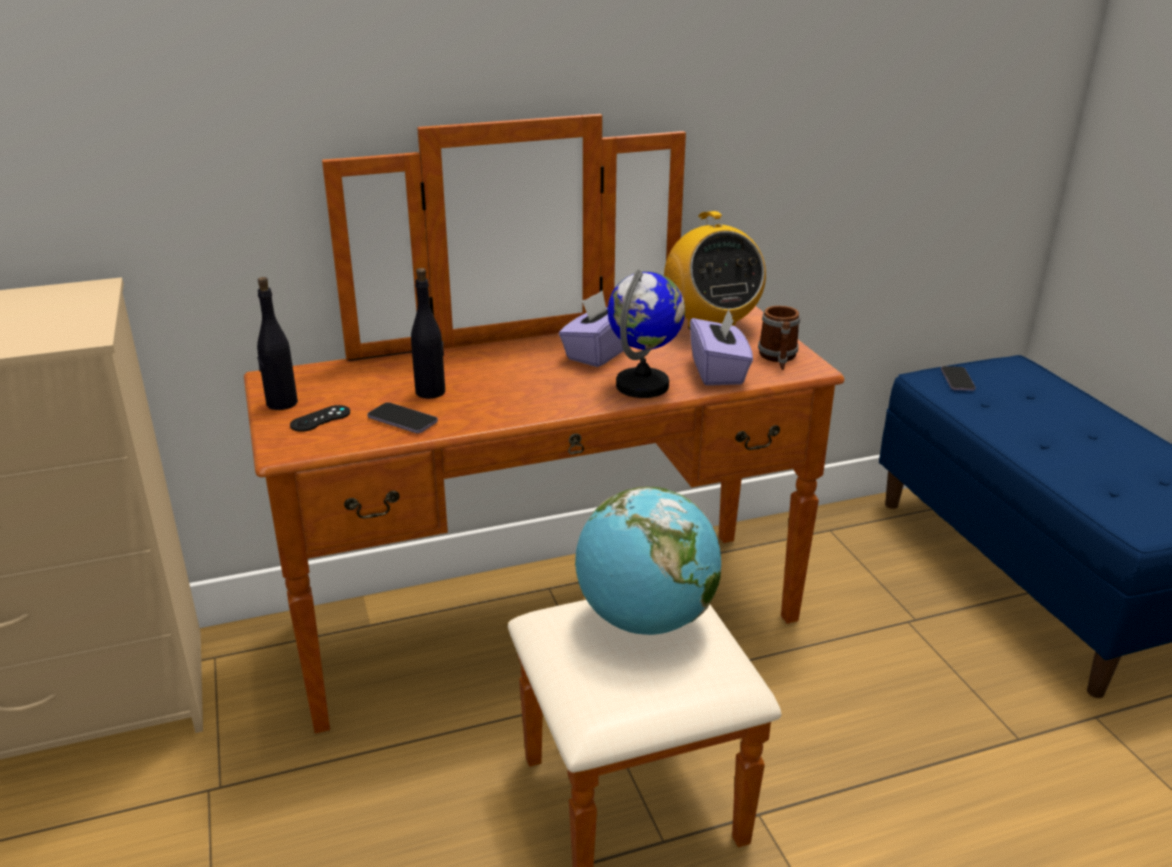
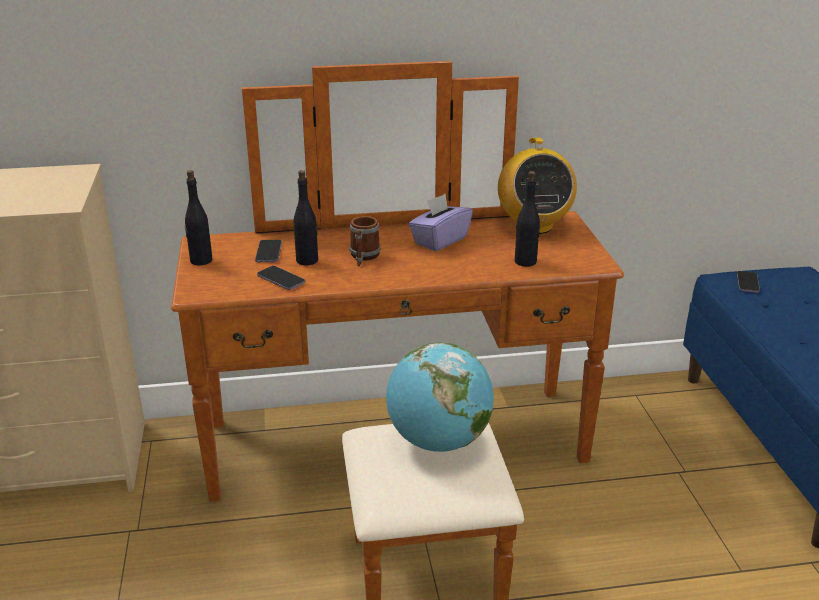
camera: 10 degrees right, 0 degrees up
(320, 419) = (224, 274): black game controller -> none
(374, 385) = (268, 252): none -> phone
(643, 386) = (464, 268): globe -> none
(718, 372) = (526, 262): purple tissue box -> black bottle
(778, 358) = (576, 255): mug -> mug (363, 257)

